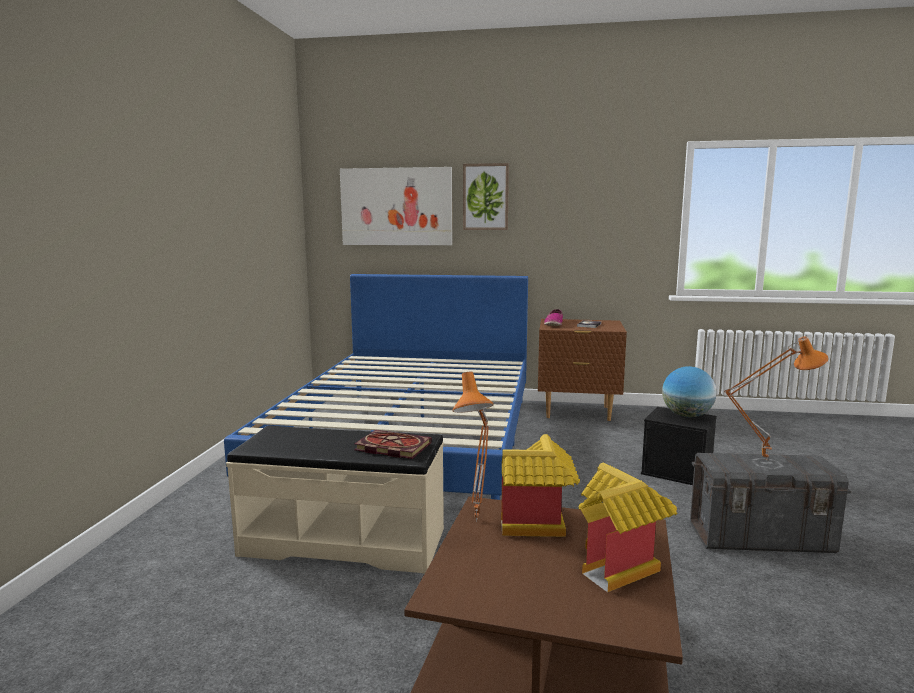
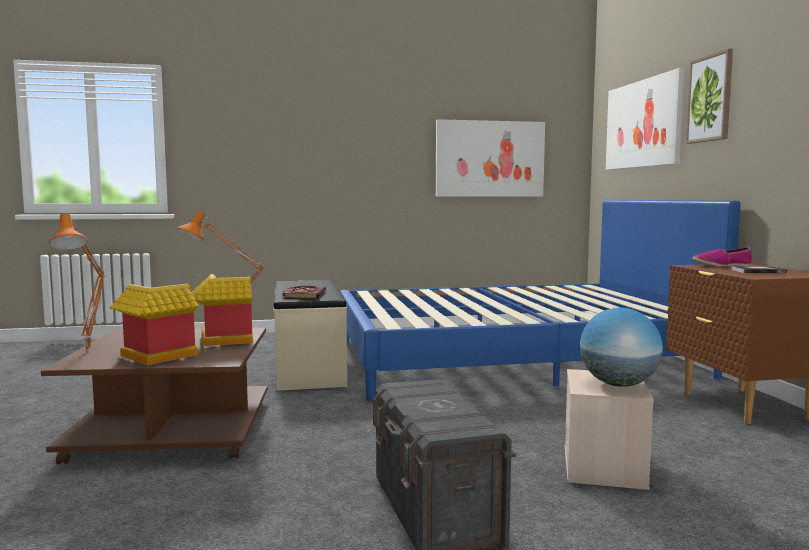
camera: 70 degrees right, 5 degrees down
(255, 236) = (490, 159): none -> picture
(677, 471) = (605, 467): black storage box -> beige storage box
(765, 459) = (449, 404): orange table lamp -> orange table lamp (90, 351)

